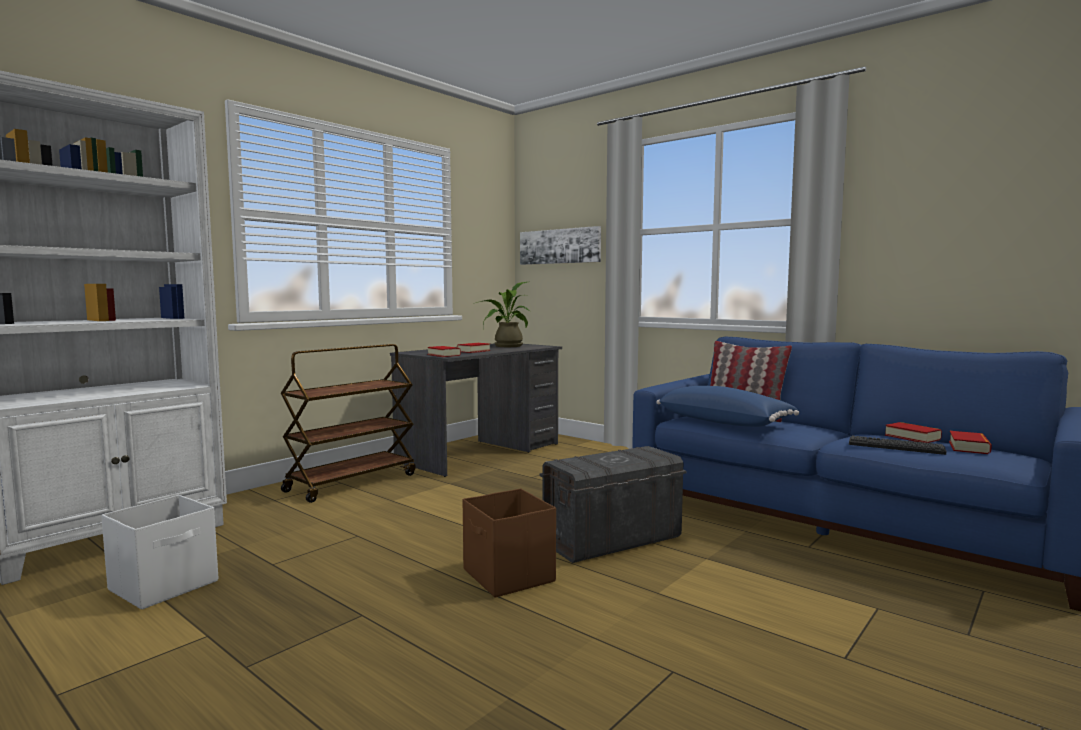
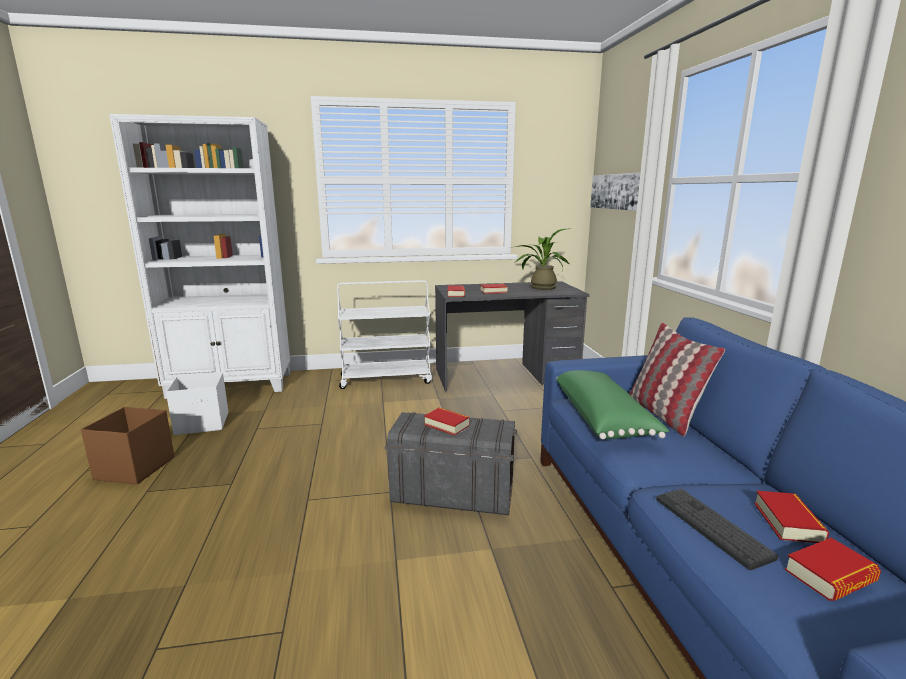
camera: 40 degrees right, 10 degrees up
(352, 482) = (386, 379): brown cart -> white cart
(508, 576) = (337, 493): brown storage box -> brown storage box (134, 469)
(607, 459) = (447, 425): none -> book
(724, 422) = (603, 419): blue pillow -> green pillow

